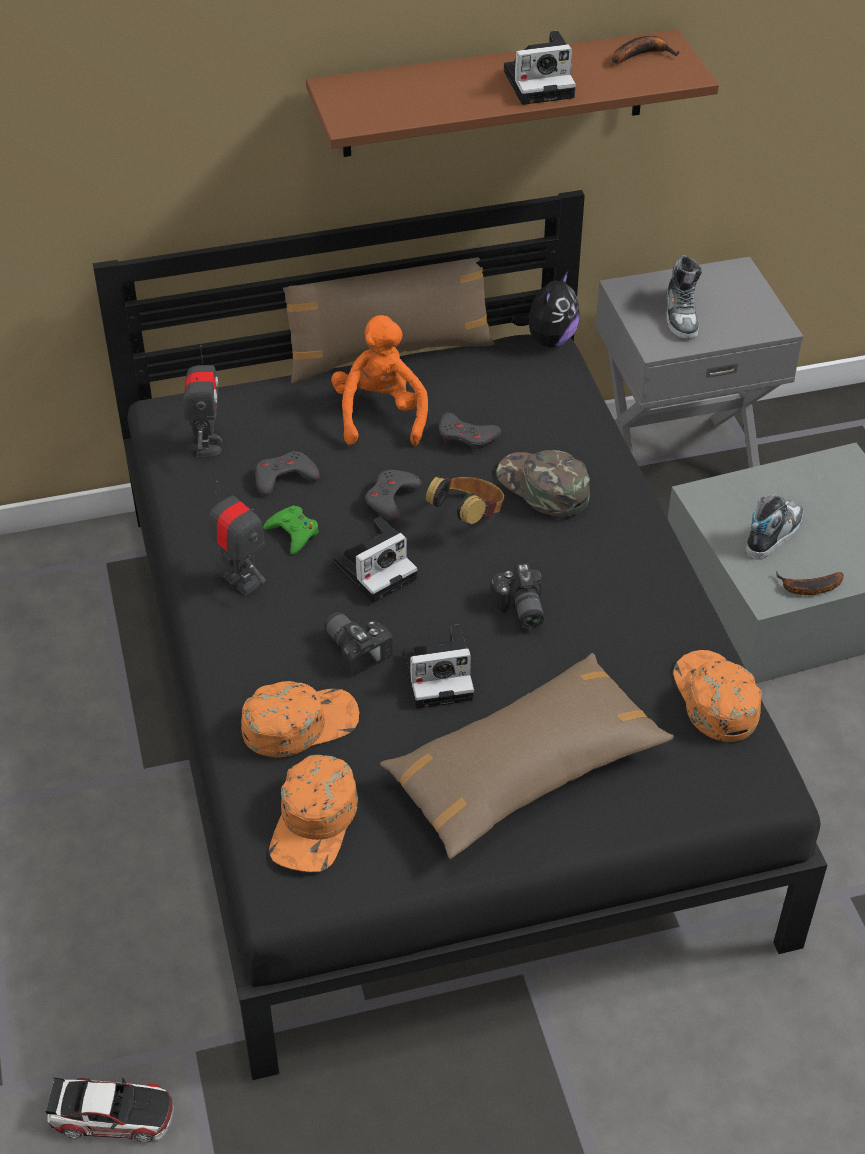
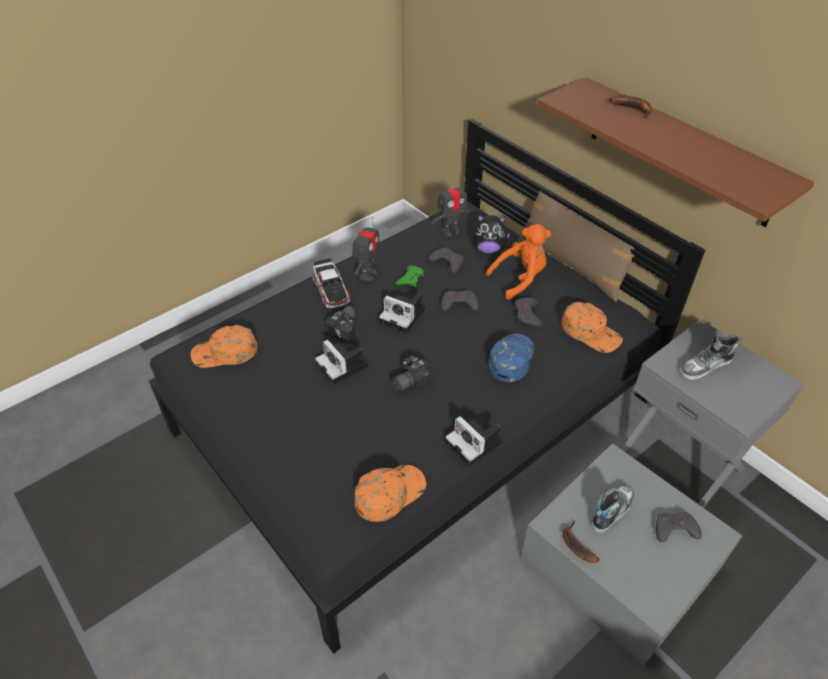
camera: 65 degrees right, 0 degrees up
(112, 1114) = (139, 389): toy car -> toy car (331, 289)
(300, 723) = (285, 325): orange cap -> orange cap (591, 332)
(468, 516) = (465, 336): headphones -> none
(524, 770) = (293, 421): brown pillow -> none
(541, 83) = (675, 147): camera -> camera (476, 443)
(542, 486) = (510, 358): green cap -> blue cap
(549, 340) = (643, 323): plush toy -> plush toy (488, 249)
(642, 55) = (759, 175): banana -> banana (634, 109)
(773, 533) = (611, 510): shoe -> shoe turned 60 degrees counterclockwise
(824, 492) = (674, 529): none -> grey game controller

